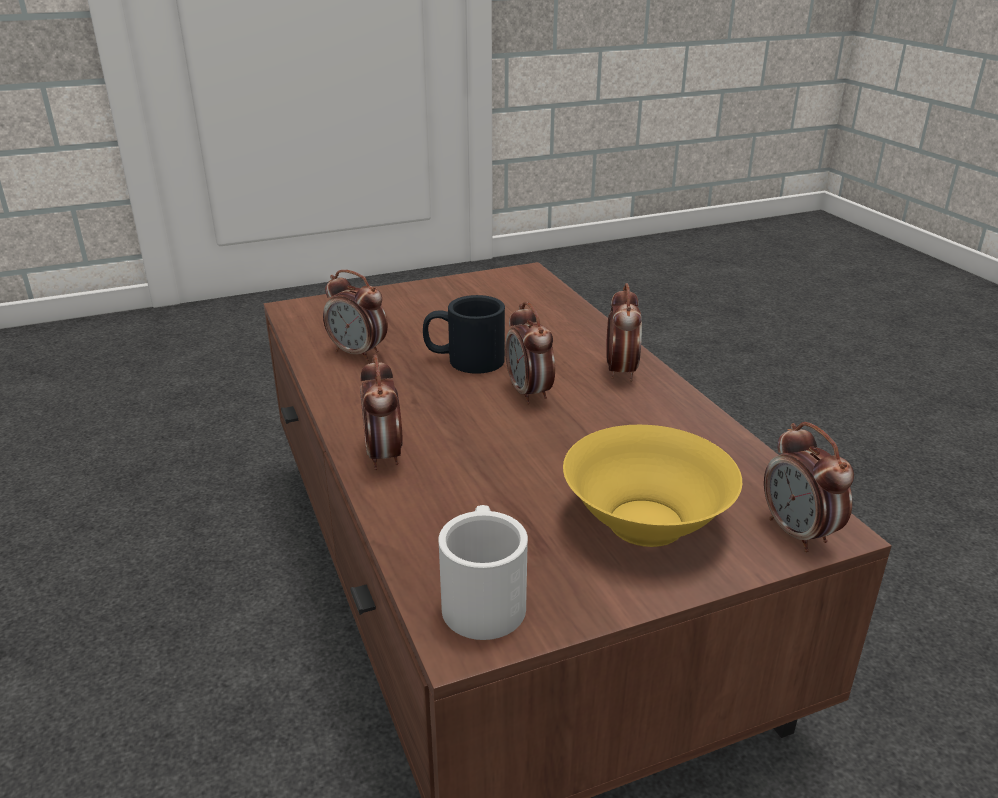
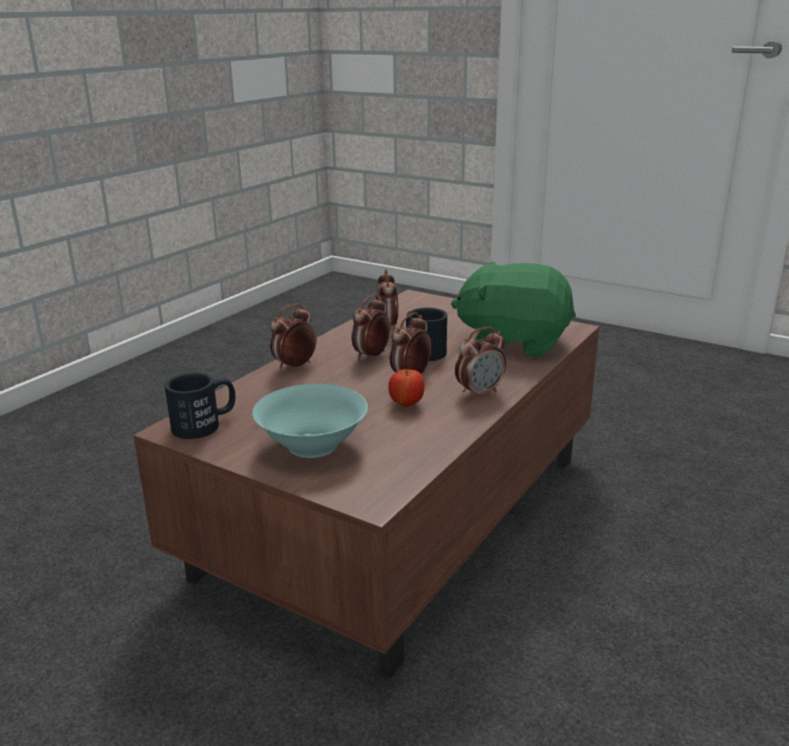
camera: 55 degrees right, 5 degrees down
(483, 595) = (205, 424): white mug -> black mug
(518, 309) = (513, 342): none -> green plush toy
(600, 421) = (407, 404): none -> apple
(646, 524) = (311, 445): yellow bowl -> turquoise bowl
(798, 533) = (355, 492): alarm clock -> alarm clock (371, 356)

